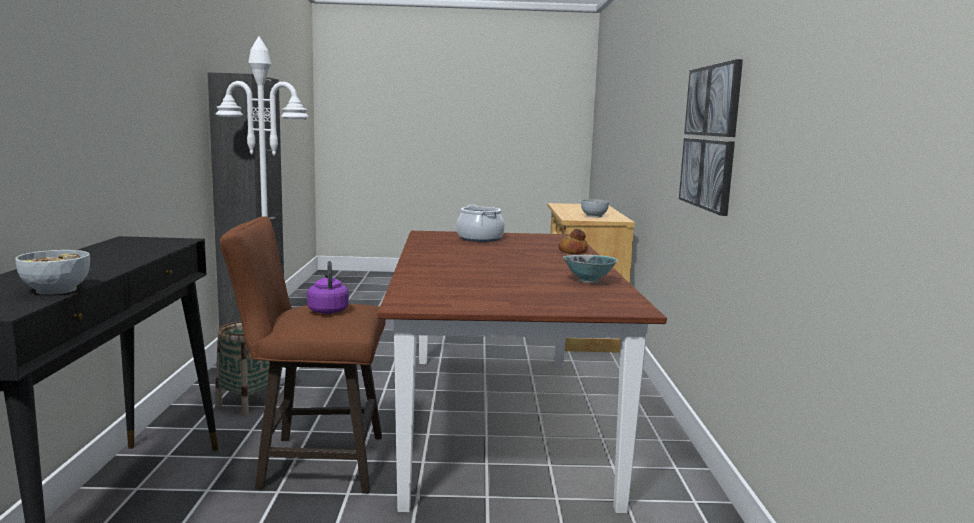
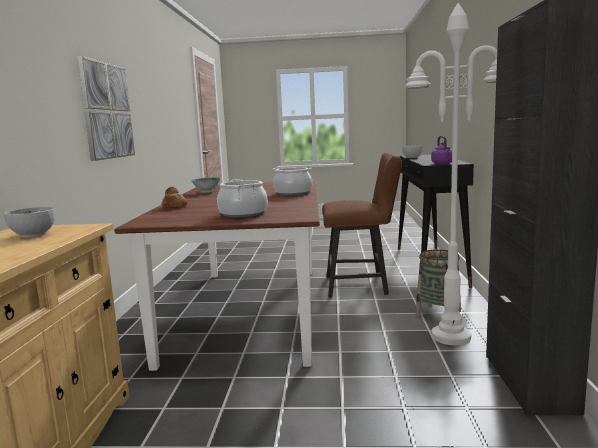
camera: 175 degrees left, 0 degrees up
(328, 310) = (349, 201): purple kettle -> purple kettle (443, 163)
(433, 265) = (293, 193): none -> cooking pot

